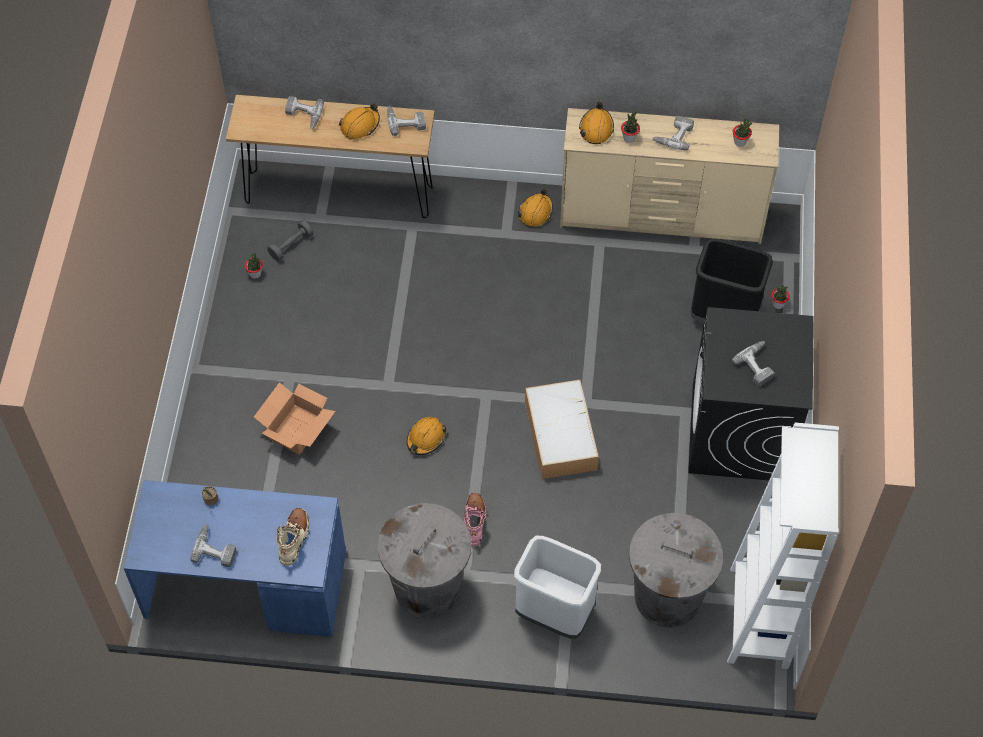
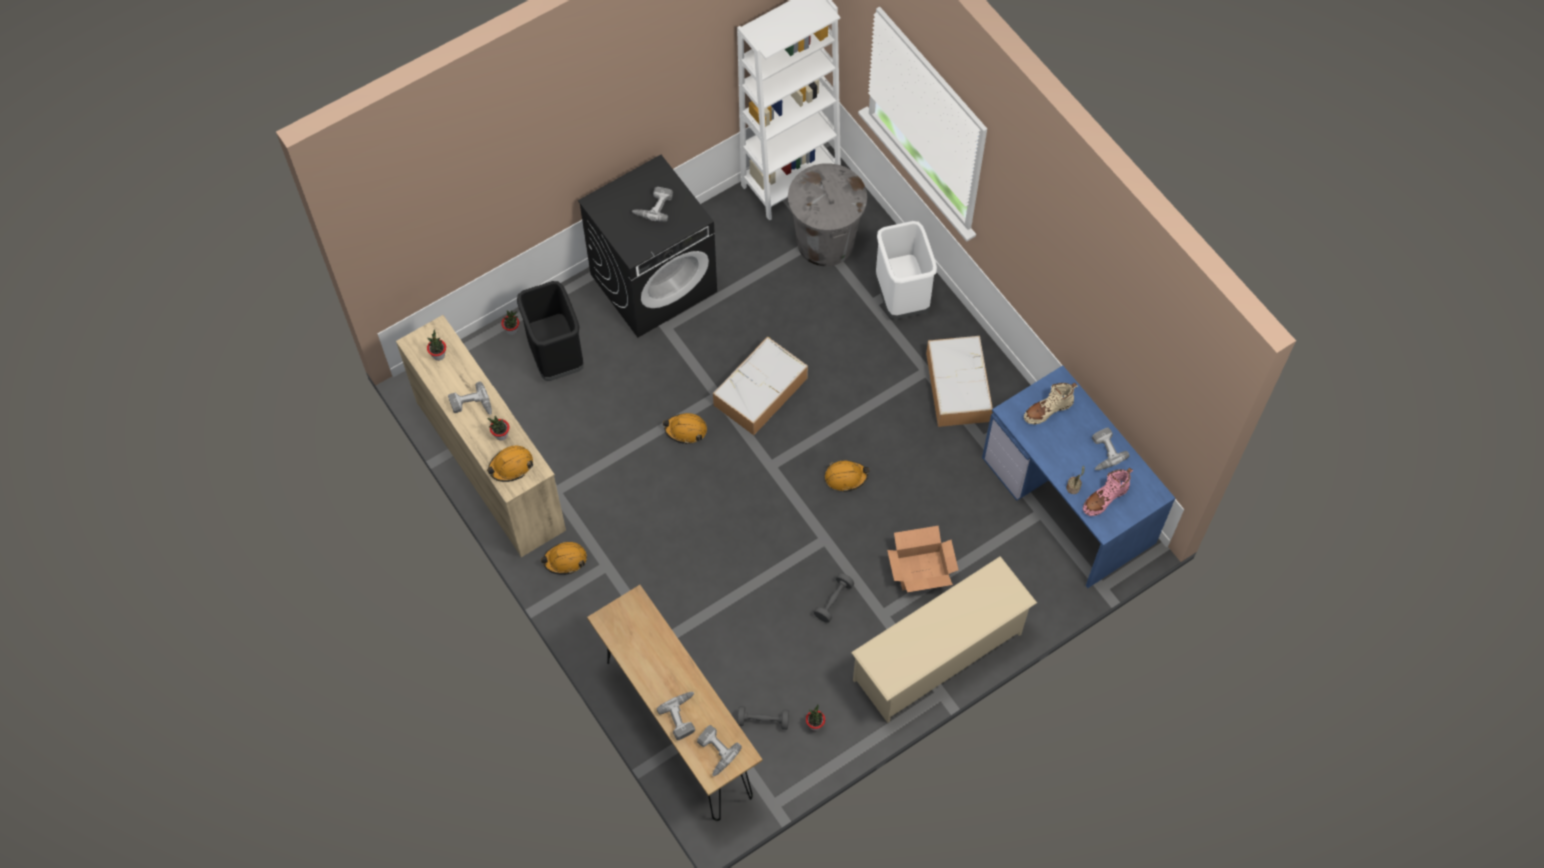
camera: 130 degrees left, 5 degrees up
(220, 387) = (938, 656): none -> beige shoe rack
(333, 353) = (833, 601): none -> grey dumbbell
(360, 125) = (654, 661): orange hard hat -> orange hard hat (686, 430)
(405, 121) = (618, 629): power drill -> power drill (714, 752)
(428, 587) = (957, 386): grey trash can -> storage box
(474, 521) = (881, 394): pink boot -> pink boot (1105, 498)

